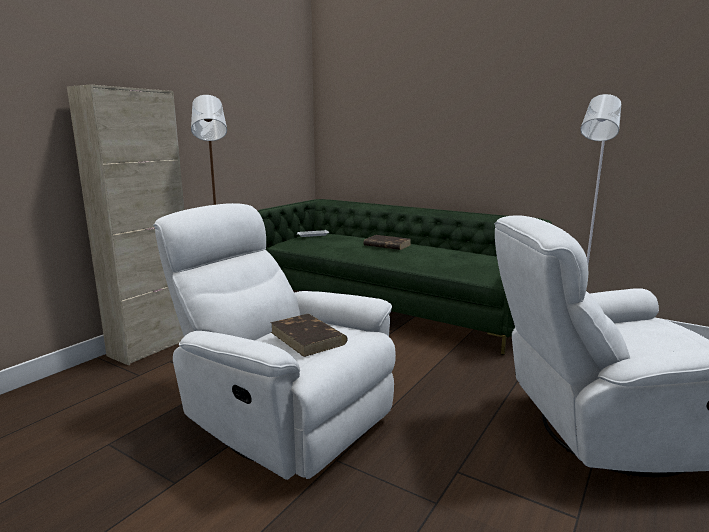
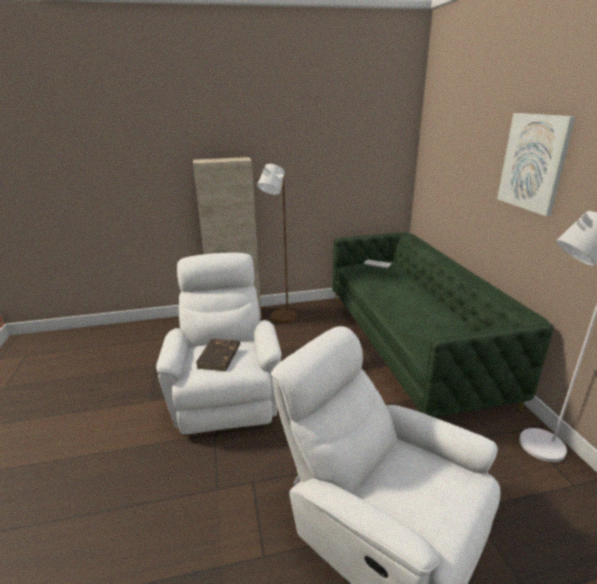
camera: 45 degrees right, 10 degrees up
(386, 245) = (407, 294): brown book -> none
(490, 85) = (533, 162): none -> picture

